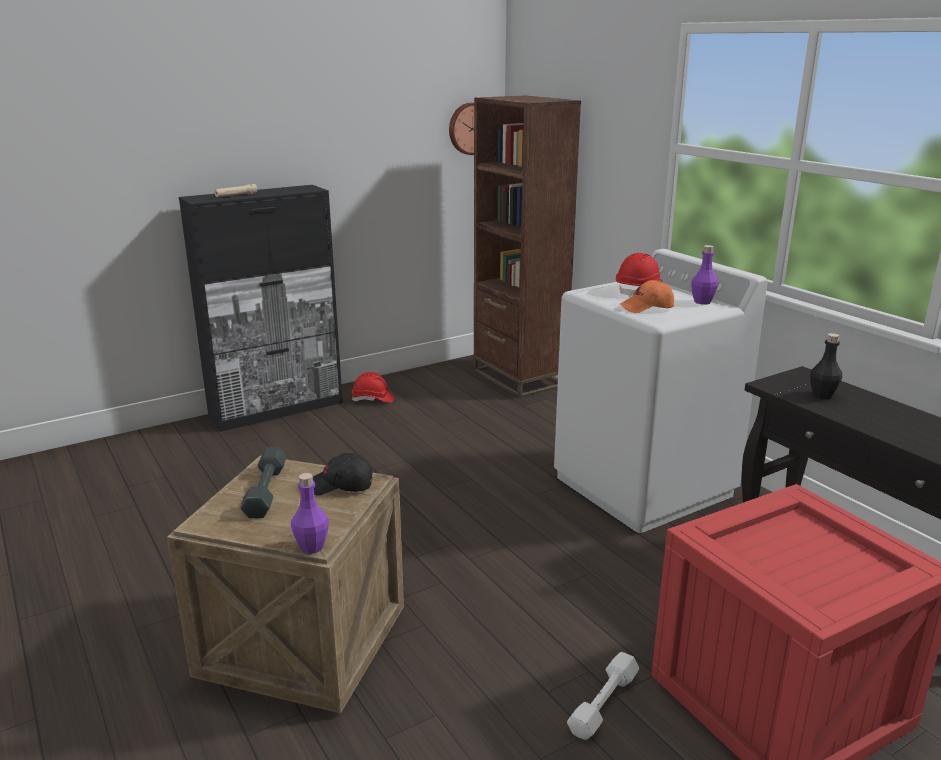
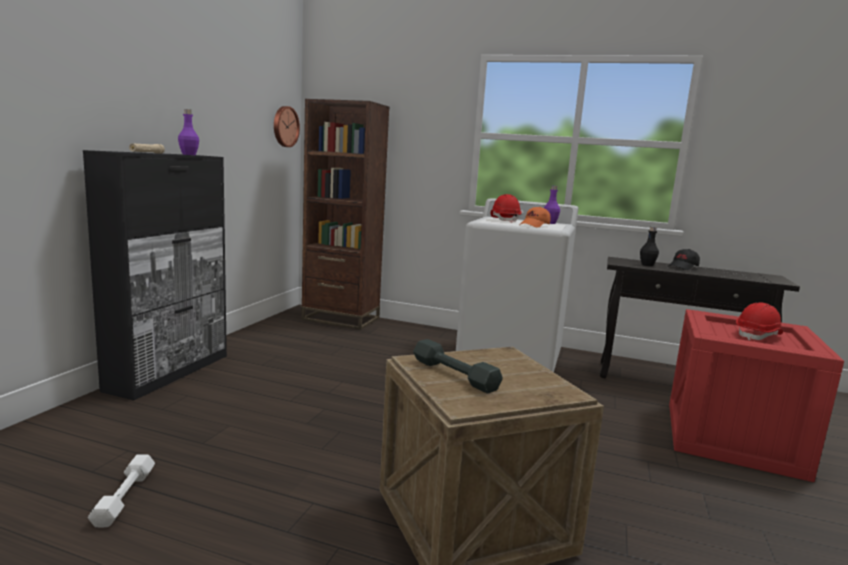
camera: 40 degrees left, 10 degrees down
(311, 547) = (572, 396): purple bottle -> purple bottle (189, 154)
(340, 486) = (497, 359): black cap -> black cap (683, 267)
(373, 399) = (250, 349): red hard hat -> red hard hat (758, 336)
(604, 703) = (682, 474): white dumbbell -> white dumbbell (125, 497)

